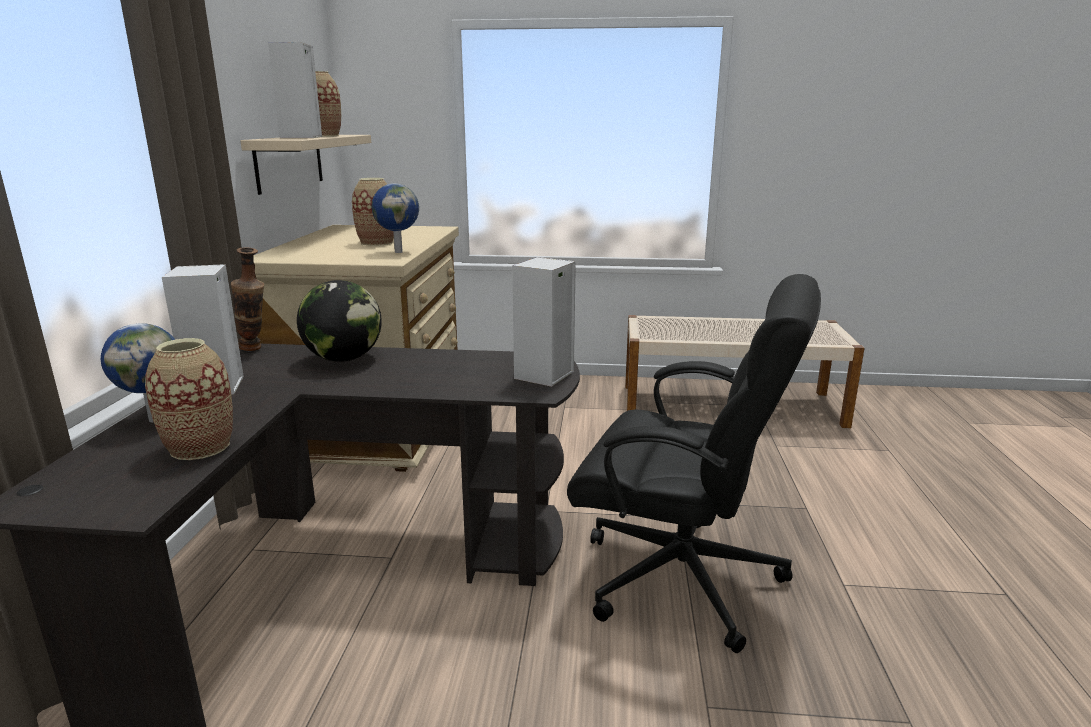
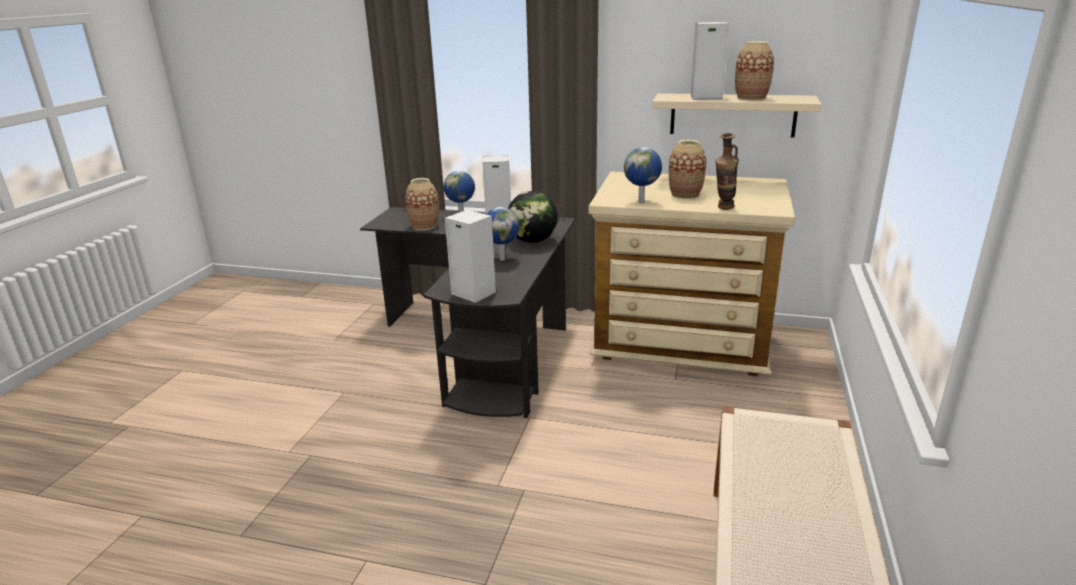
camera: 100 degrees right, 5 degrees up
(255, 349) = (558, 220): vase -> vase (723, 209)
(417, 370) = (502, 259): none -> globe
(679, 577) = (420, 469): black office chair -> none

